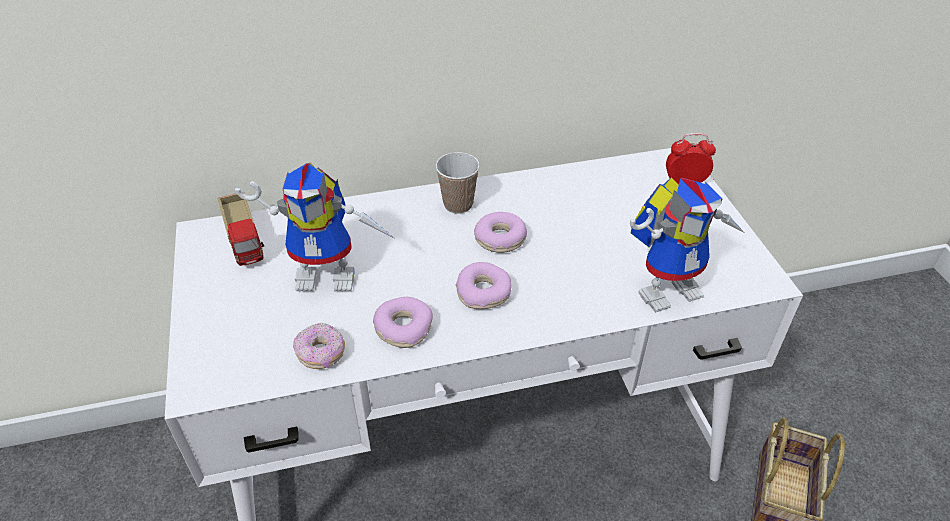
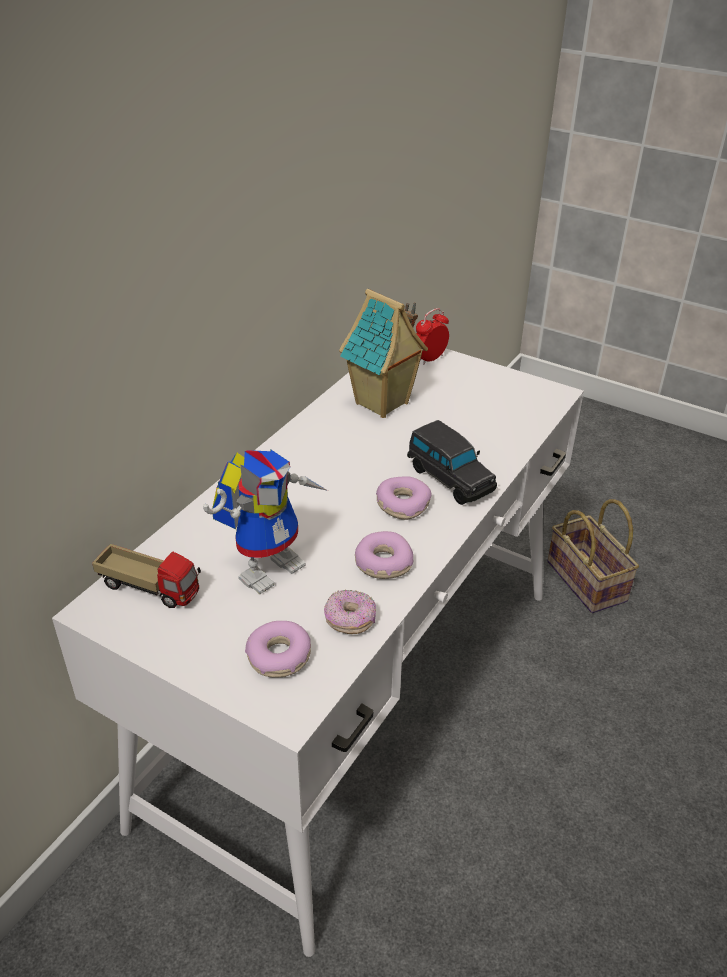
camera: 45 degrees left, 5 degrees down
(458, 204) = (294, 457): cup -> none
(500, 239) = (361, 463): donut -> donut (279, 657)
(551, 295) = (449, 478): none -> black toy car
(586, 200) = (382, 404): none -> toy house
(669, 287) = (510, 429): toy robot -> none

